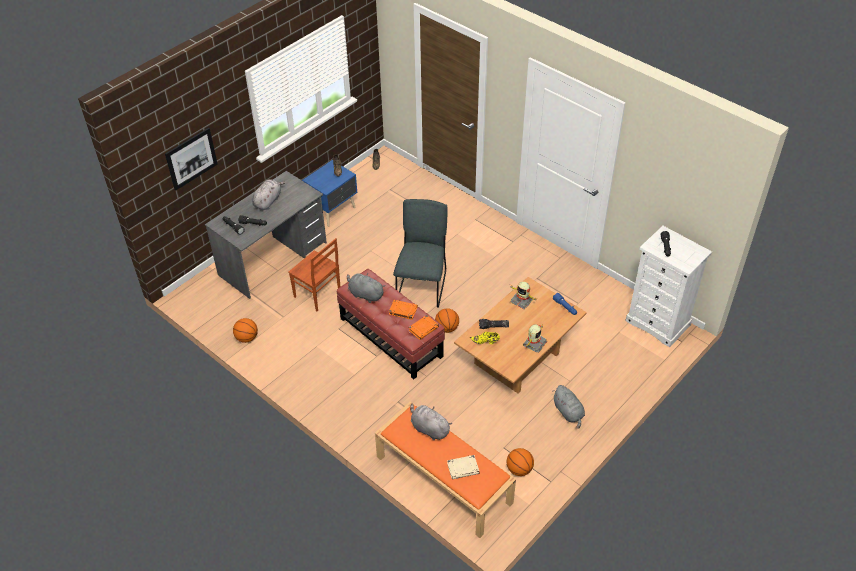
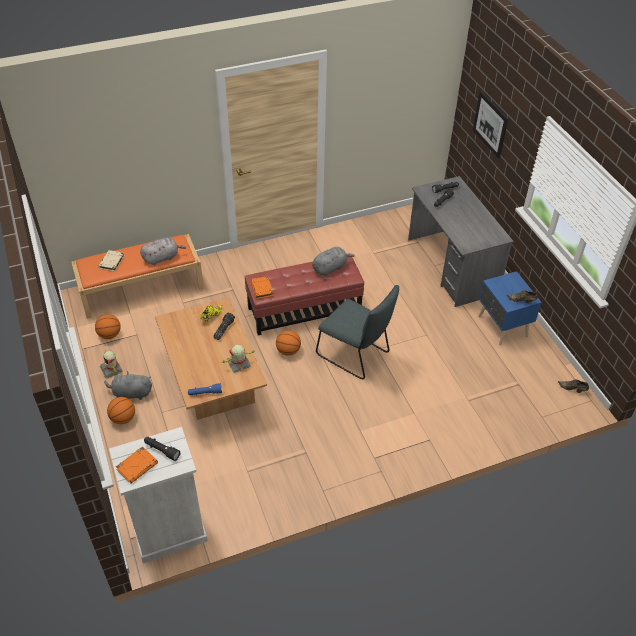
camera: 115 degrees right, 0 degrees up
(247, 338) = (363, 227): basketball -> basketball (123, 418)
(268, 201) = (470, 218): grey plush toy -> none
(317, 294) = (387, 280): brown chair -> none
(402, 311) = (293, 283): orange book -> orange book (137, 466)
(534, 343) = (182, 348): toy robot -> toy robot (112, 369)

